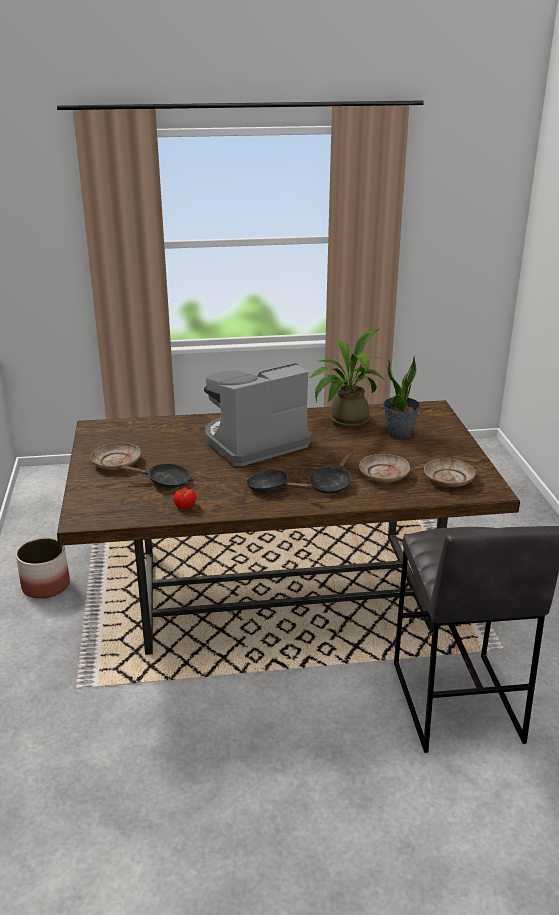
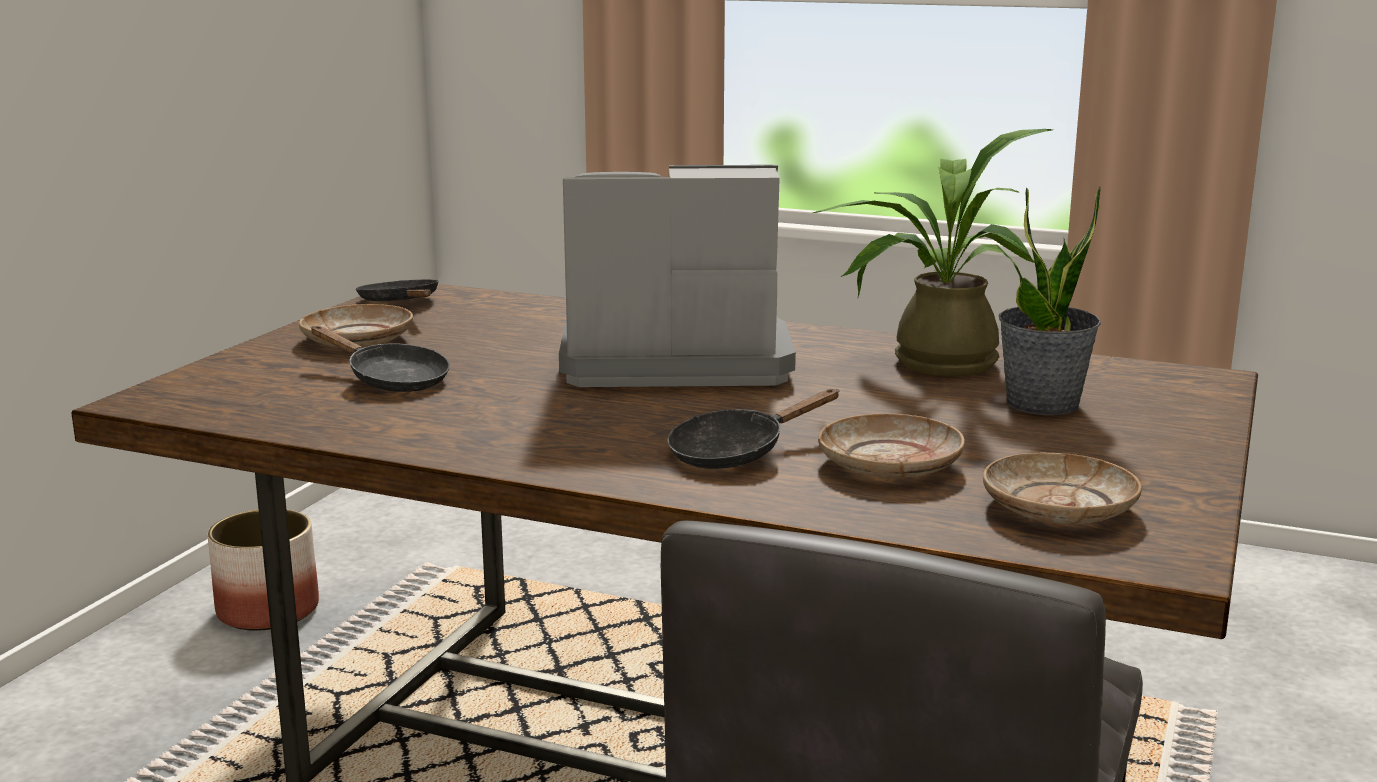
camera: 30 degrees right, 10 degrees down
(184, 506) = (360, 422): tomato -> none
(271, 488) = (585, 432): black frying pan -> black frying pan (402, 303)

